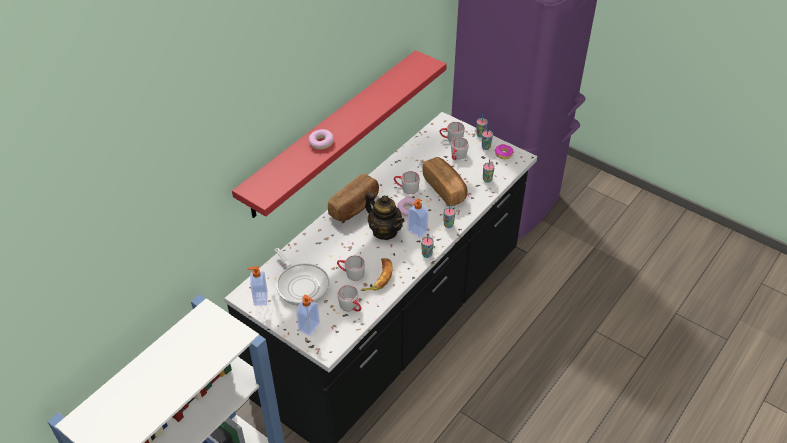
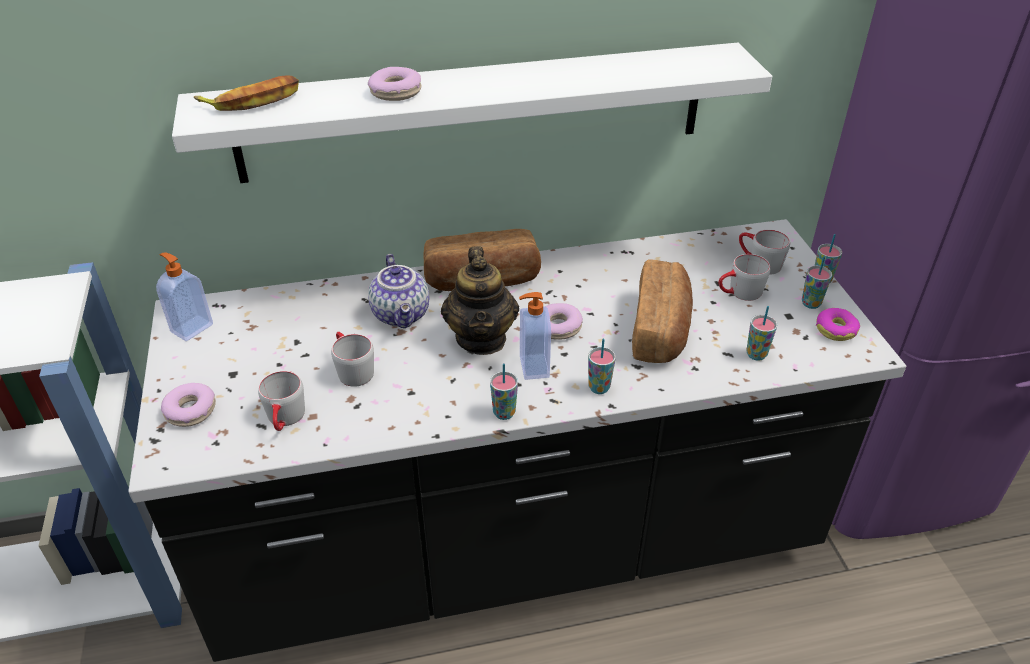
camera: 40 degrees right, 5 degrees down
(301, 285) = (266, 343): frying pan -> none
(310, 327) = (191, 410): soap dispenser -> donut
(333, 133) = (474, 112): red shelf -> white shelf
(341, 240) = (402, 315): none -> teapot
(378, 277) = (383, 401): banana -> banana (253, 101)
(406, 188) = (594, 295): grey mug -> none

